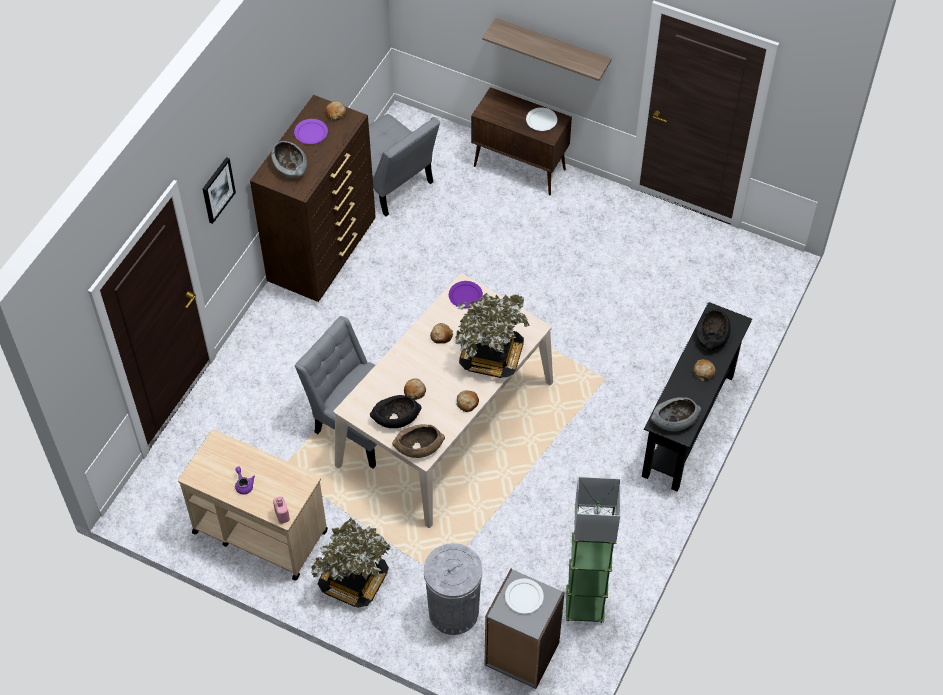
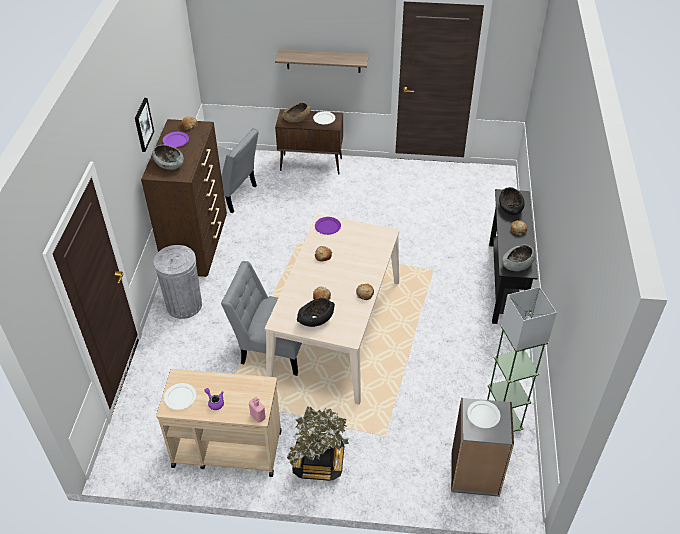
camera: 20 degrees left, 10 degrees down
(210, 466) = (180, 397): none -> white plate
(217, 190) = (121, 181): picture -> picture (143, 124)
(418, 447) = (343, 334): brown bowl -> brown bowl (296, 118)
(454, 611) = (407, 459): grey trash can -> grey trash can (184, 305)
(491, 356) = (366, 259): potted plant -> none

